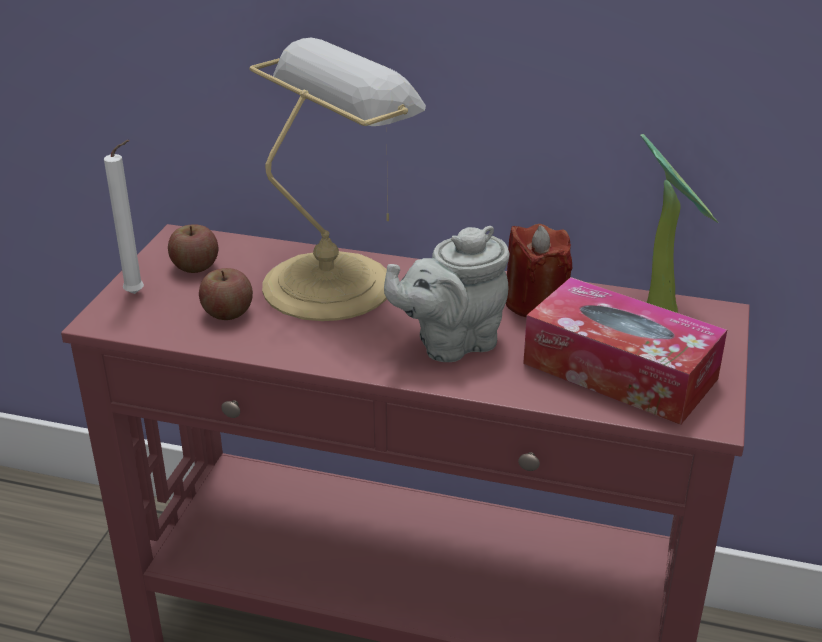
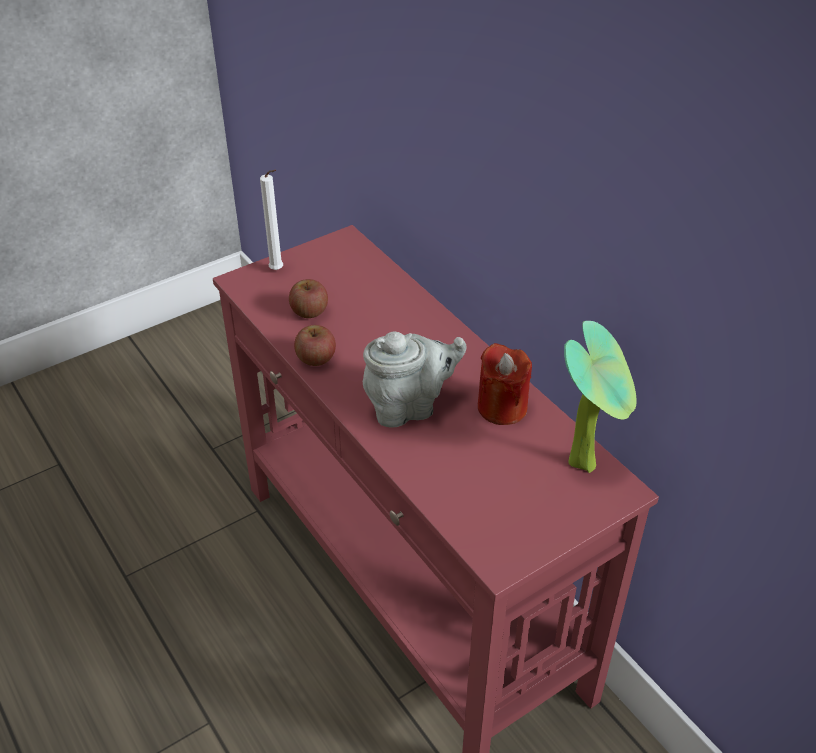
camera: 40 degrees right, 10 degrees up
(195, 266) = (330, 267): apple -> apple (316, 358)
(333, 282) = (395, 321): table lamp -> none
(451, 343) = (409, 407): grey teapot -> grey teapot turned 150 degrees clockwise
(619, 371) = (488, 491): tissue box -> none

